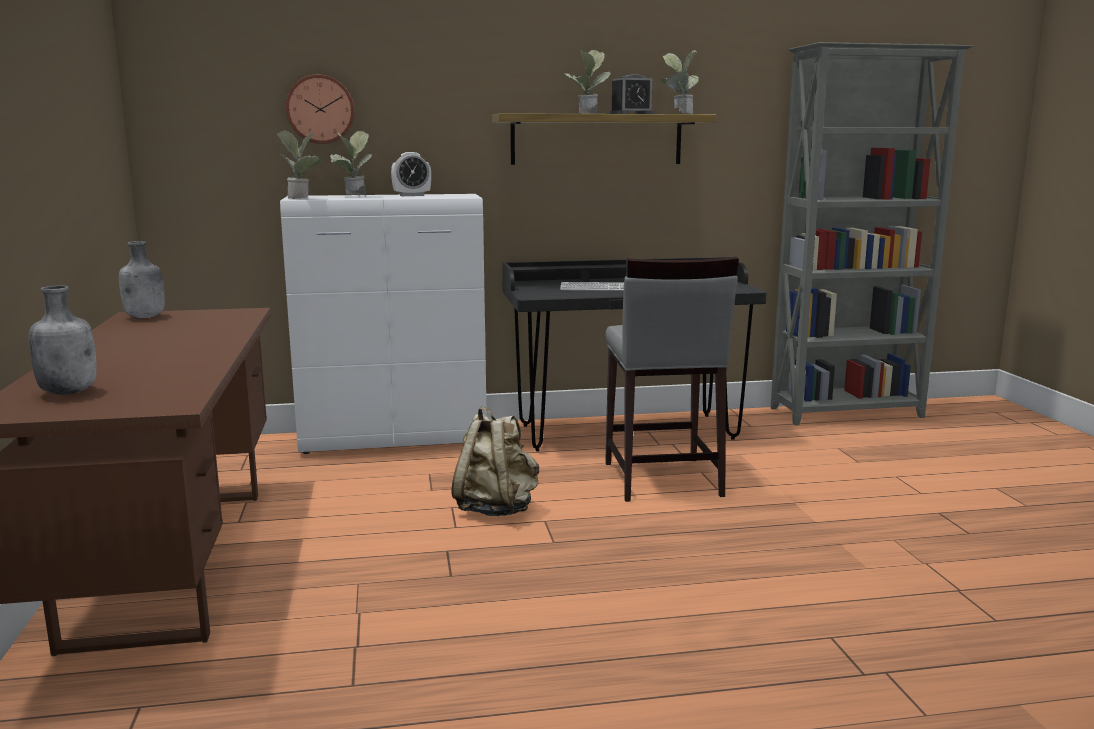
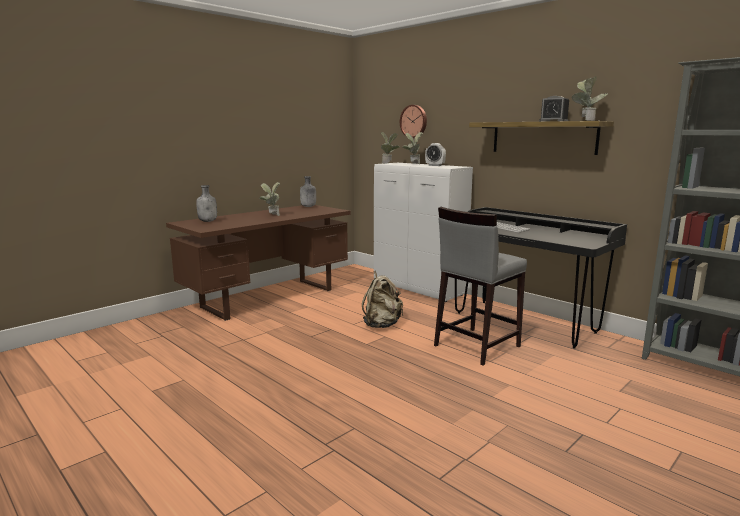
camera: 55 degrees right, 0 degrees up
(586, 113) = (525, 121): potted plant -> potted plant (271, 215)

